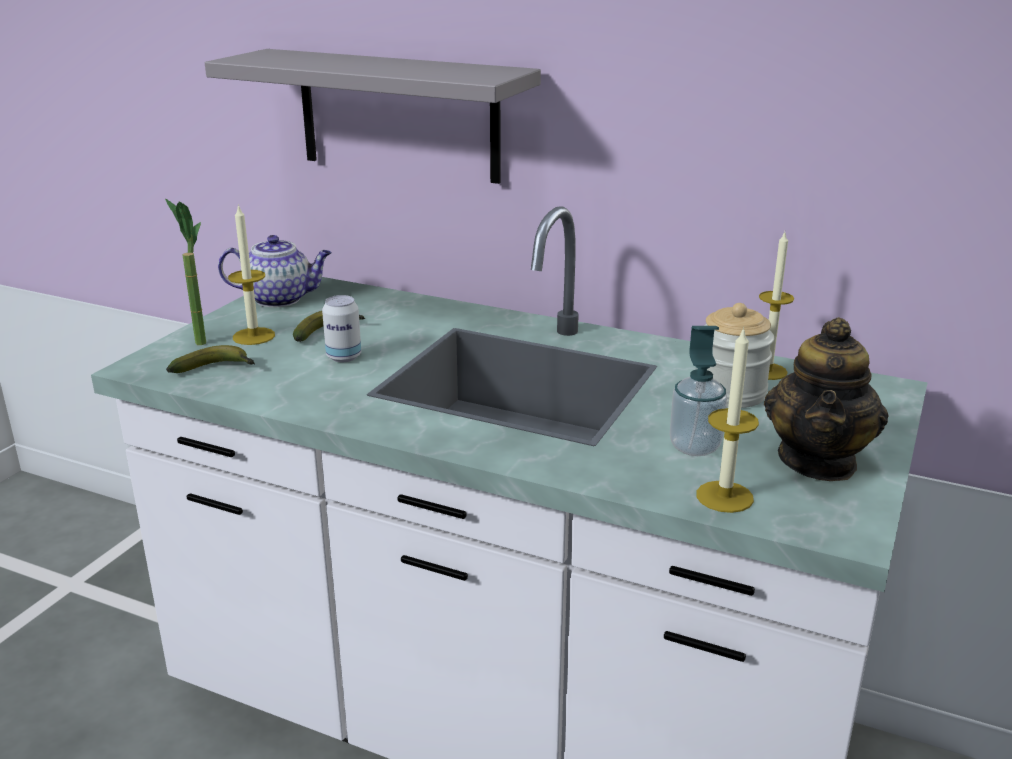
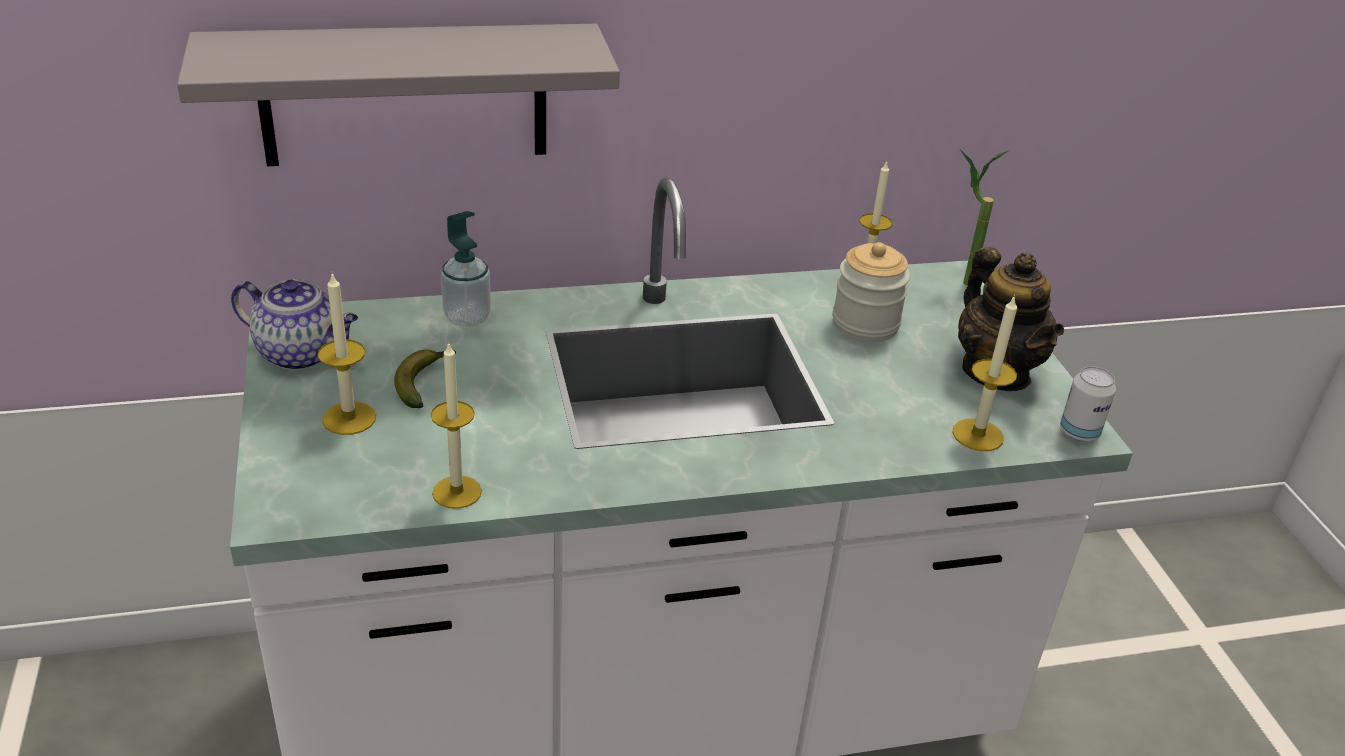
camera: 40 degrees left, 10 degrees up
(198, 339) = (288, 446): potted plant -> potted plant (957, 280)
(216, 370) = (374, 480): banana -> none
(252, 392) = (457, 492): none -> candle
(280, 299) = (302, 354): teapot -> teapot turned 60 degrees clockwise
(344, 357) = (488, 409): can -> can (1079, 433)
(694, 447) = (904, 393): soap dispenser -> soap dispenser (467, 318)

